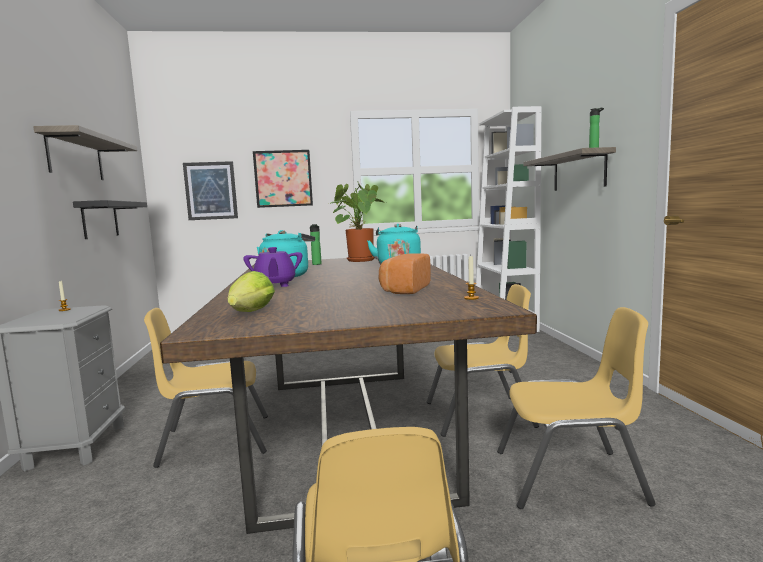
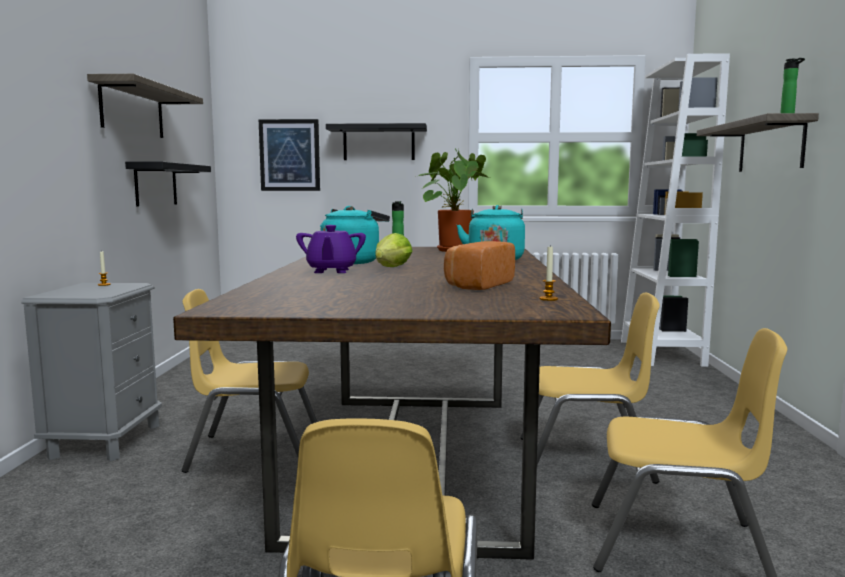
camera: 10 degrees right, 0 degrees up
(250, 313) = (282, 296): lettuce -> lettuce (391, 268)
(283, 178) = (379, 143): picture -> black shelf

